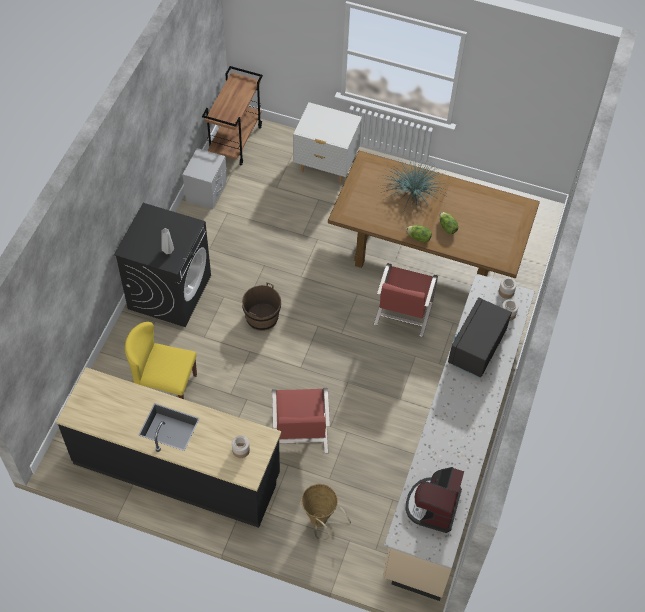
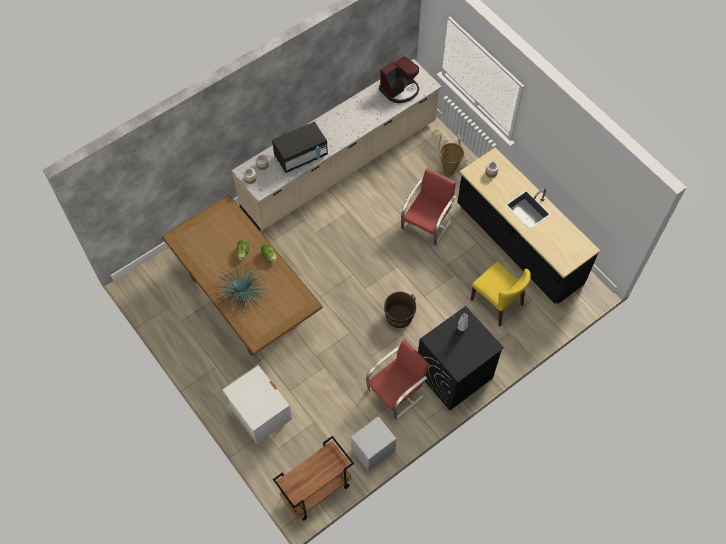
camera: 145 degrees left, 5 degrees up
(402, 314) = (301, 264): red chair -> red chair (396, 392)

